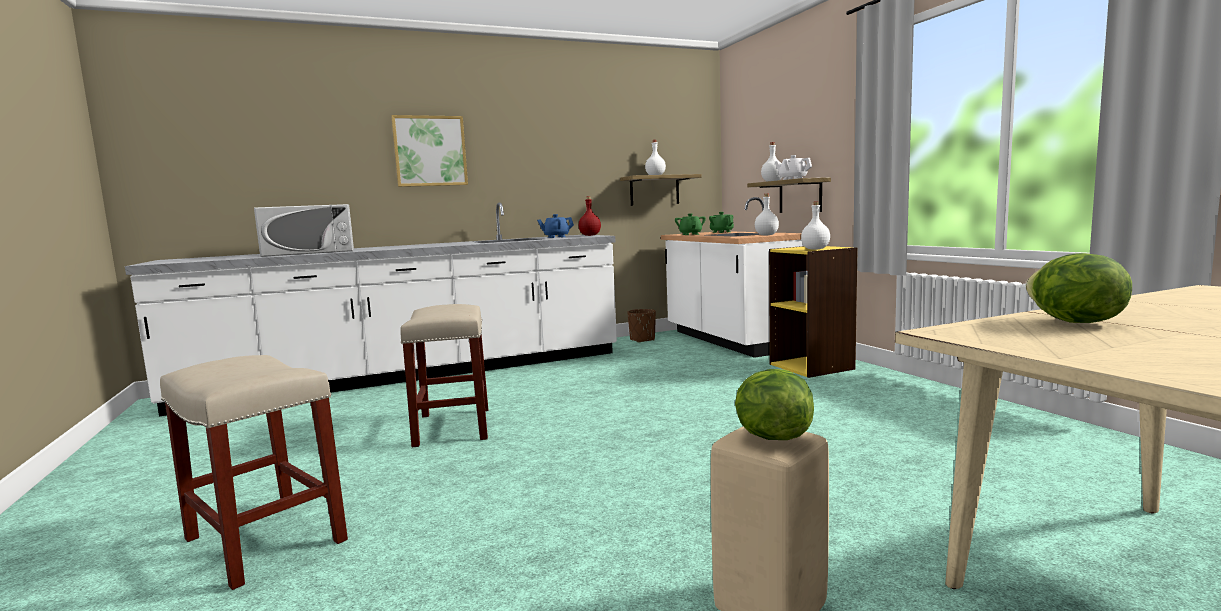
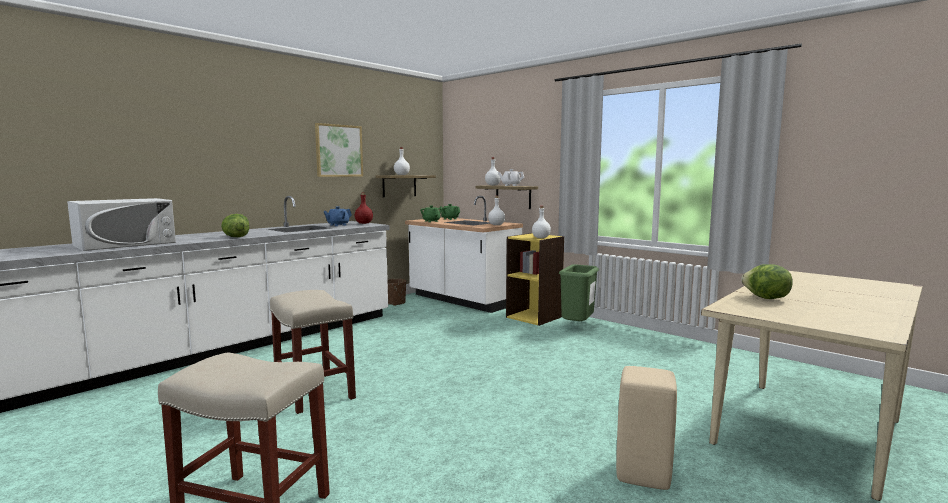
camera: 25 degrees left, 0 degrees up
(430, 151) = (225, 149): picture -> picture (339, 151)
(771, 437) = (651, 374): lettuce -> lettuce (236, 237)
(867, 384) = (577, 327): none -> green trash can

